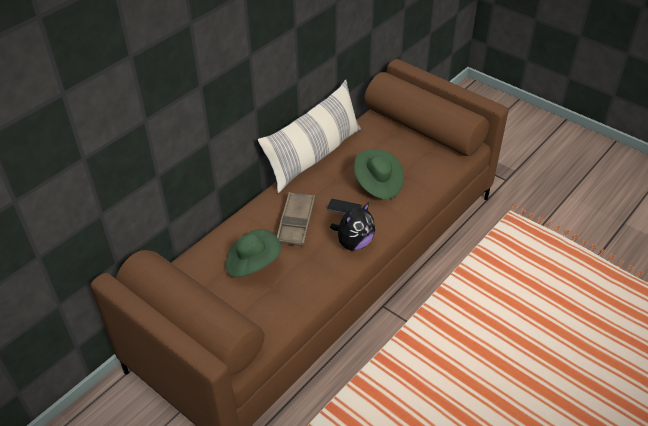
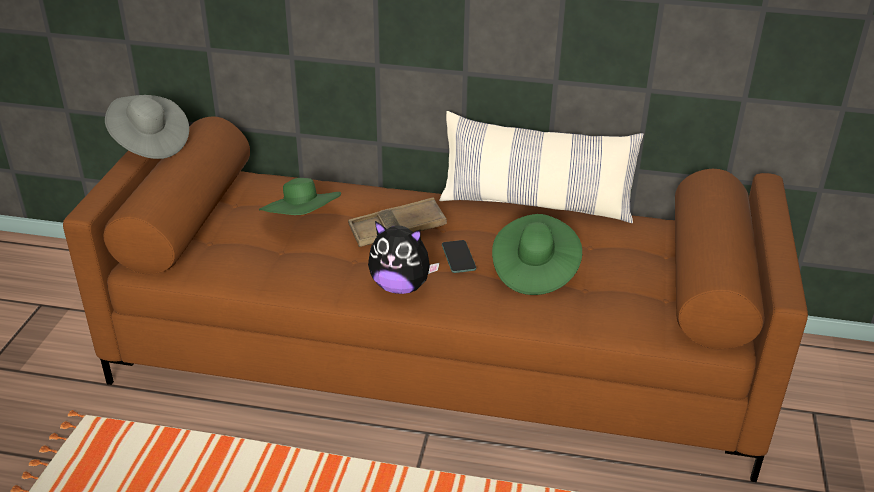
camera: 60 degrees right, 10 degrees down
(144, 302) = (149, 143): none -> grey hat

